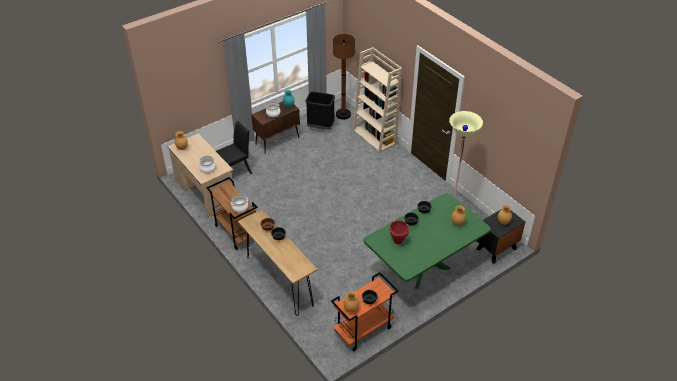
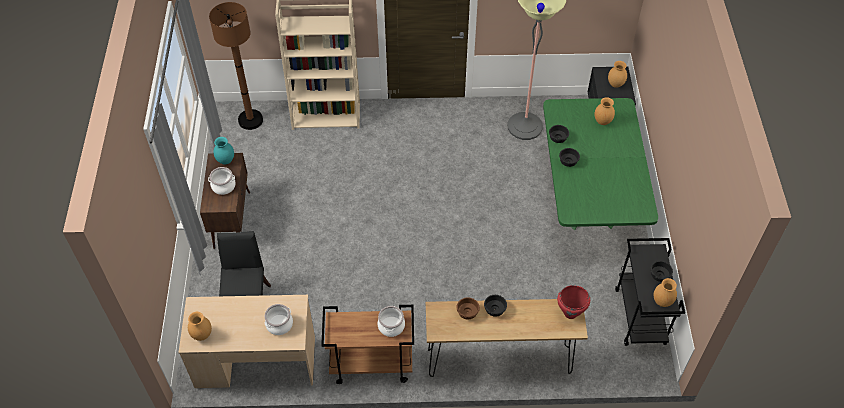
camera: 55 degrees left, 10 degrees up
(321, 127) = (251, 157): black trash can -> none
(363, 331) = (640, 317): orange cart -> black cart
(398, 241) = (590, 192): red cooking pot -> red cooking pot (570, 314)

